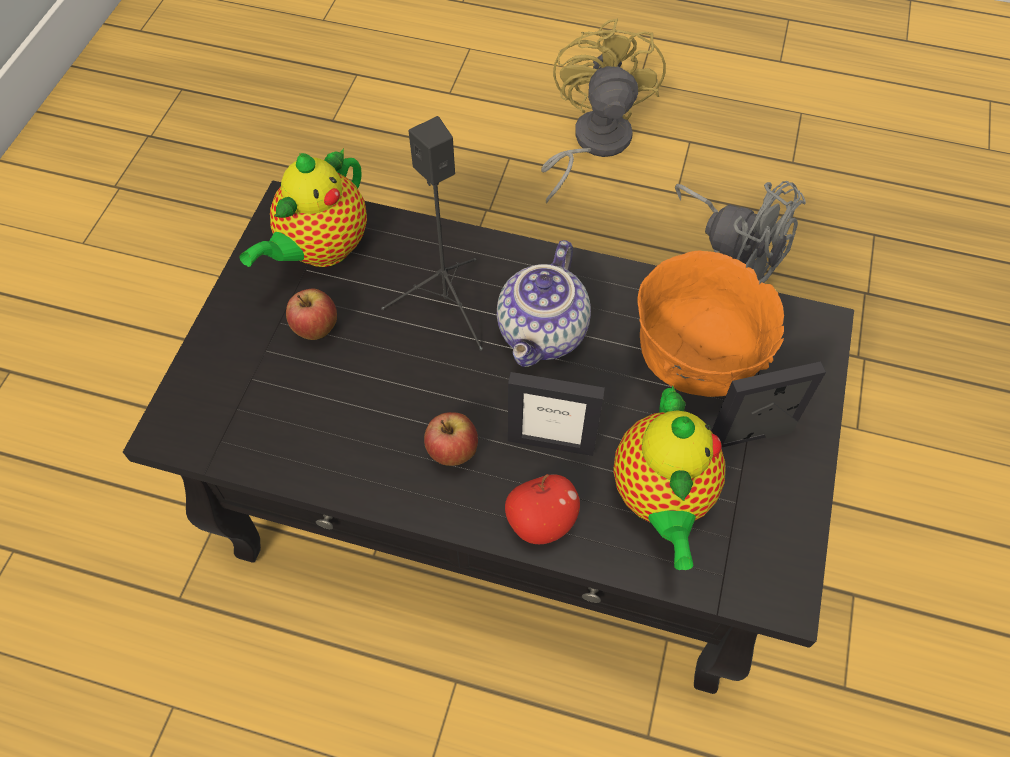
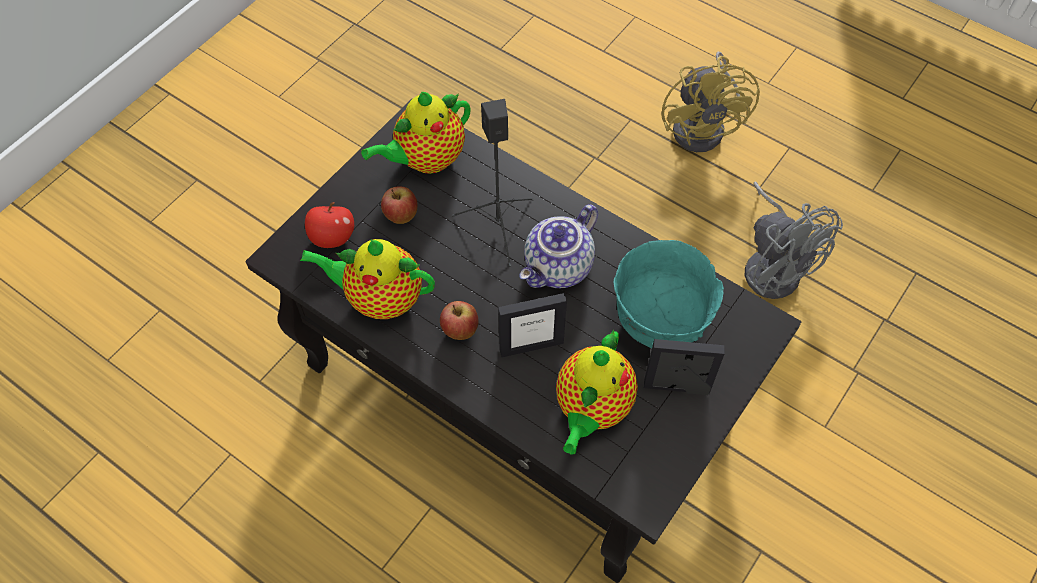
camera: 20 degrees right, 0 degrees up
(329, 444) = (380, 298): none -> teapot
(541, 521) = (501, 397): apple -> apple (332, 238)
(551, 442) = (531, 346): picture frame -> picture frame turned 45 degrees counterclockwise
(592, 144) = (704, 126): yellow fan -> yellow fan turned 150 degrees clockwise
(693, 362) = (659, 322): orange bowl -> turquoise bowl

